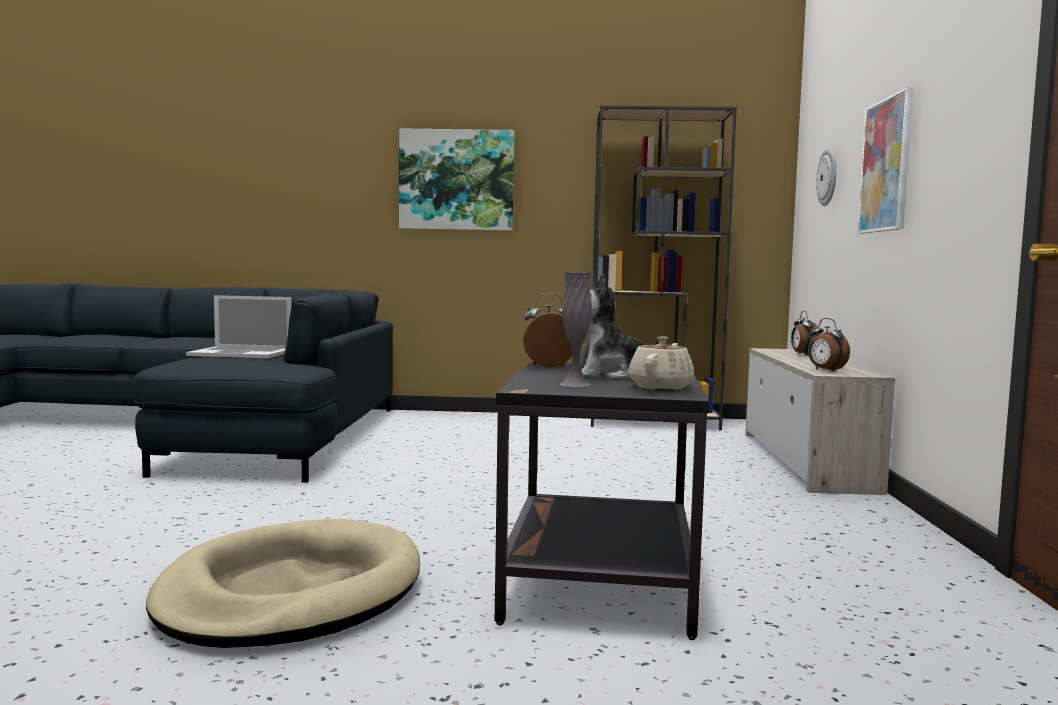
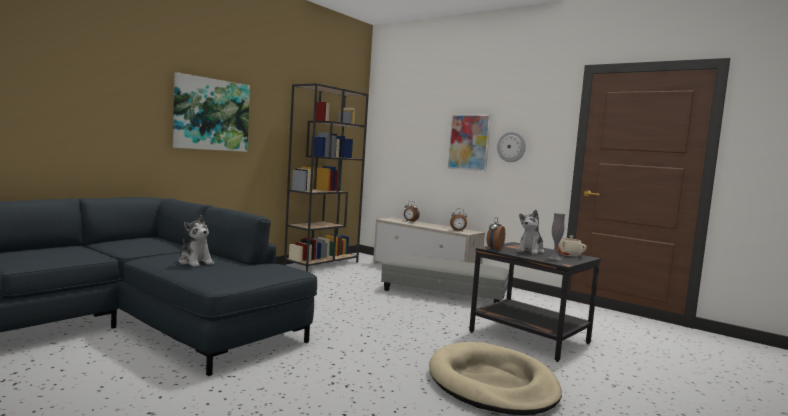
camera: 55 degrees left, 0 degrees up
(241, 353) = (195, 262): laptop -> plush toy
(708, 491) = (444, 293): none -> grey ottoman
(828, 177) = (409, 136): wall clock -> wall clock (511, 147)

